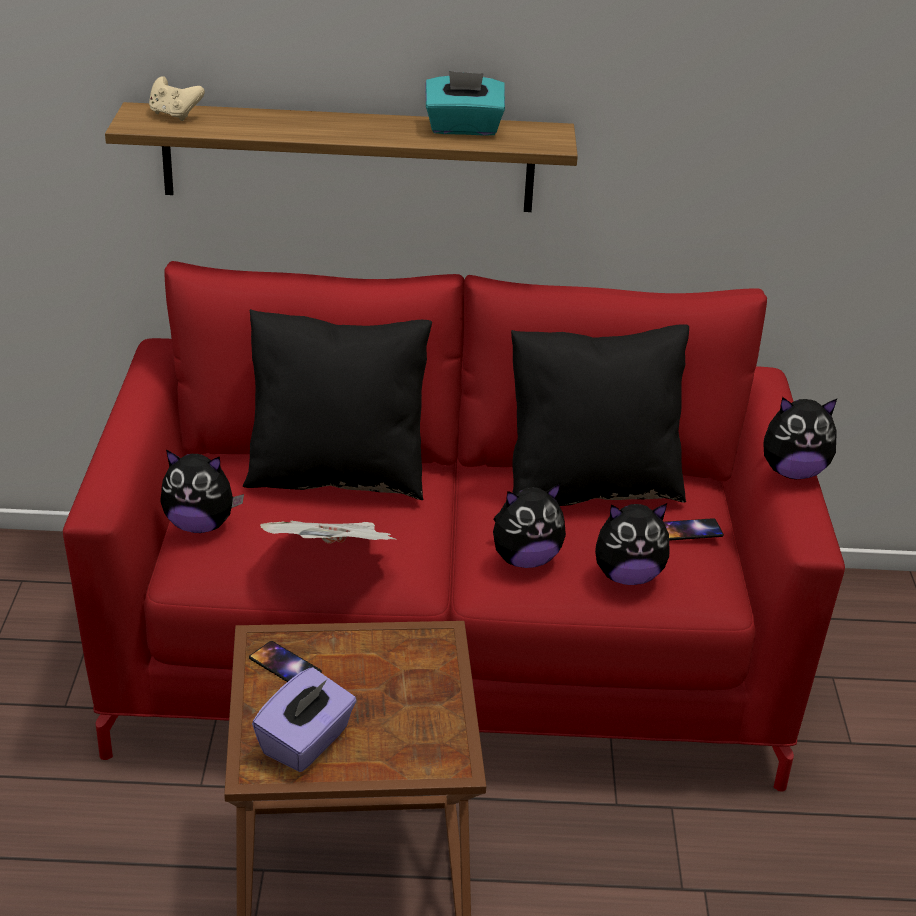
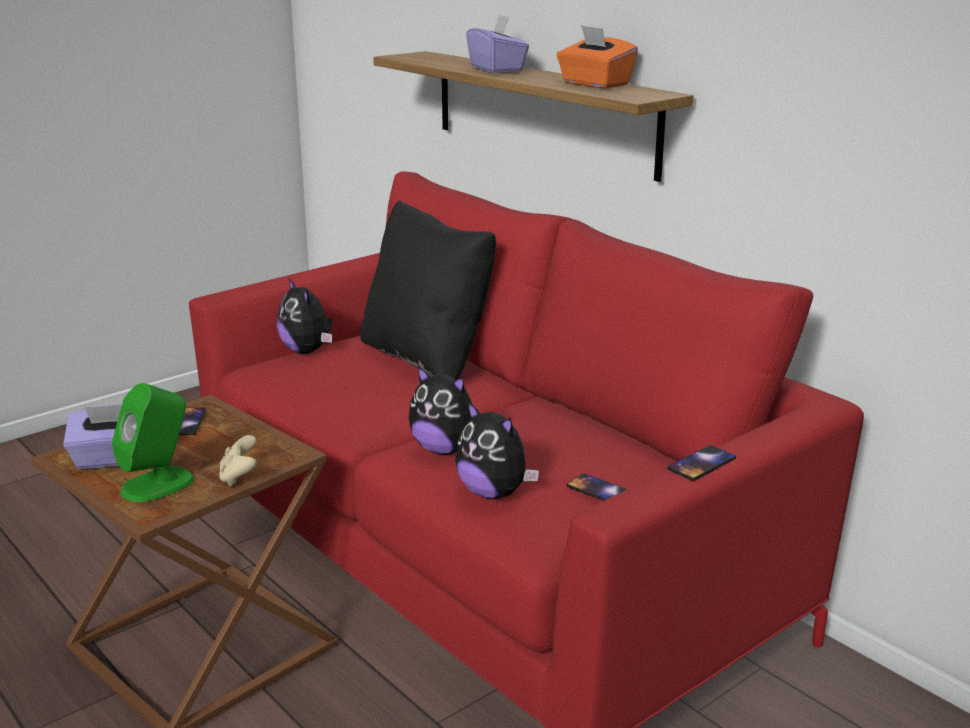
camera: 50 degrees right, 10 degrees down
(174, 115) = (433, 57): beige game controller -> beige game controller (239, 477)
(311, 125) = (497, 69): none -> purple tissue box
(332, 559) = (329, 392): newspaper -> none
(401, 736) = (158, 484): none -> green speaker
(463, 129) = (594, 84): turquoise tissue box -> orange tissue box
(590, 488) = (581, 435): black pillow -> none
(793, 472) = (702, 464): plush toy -> phone

